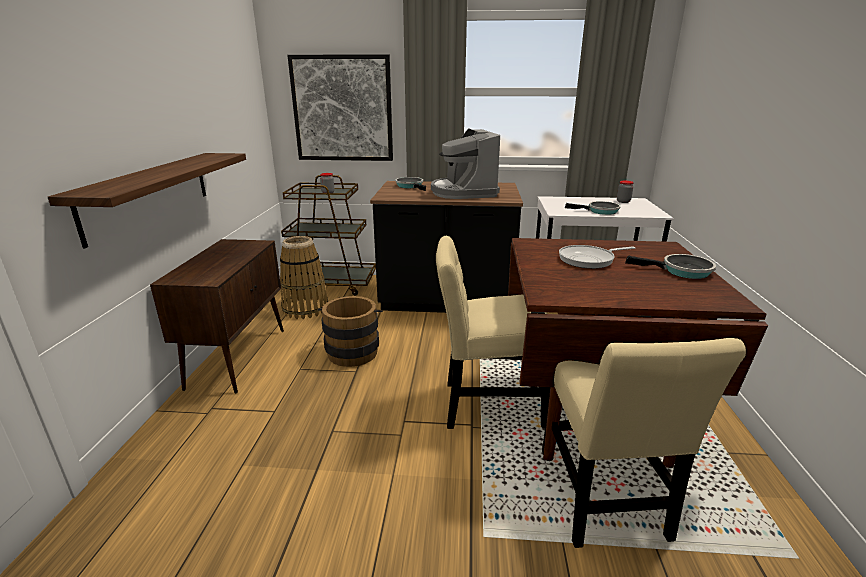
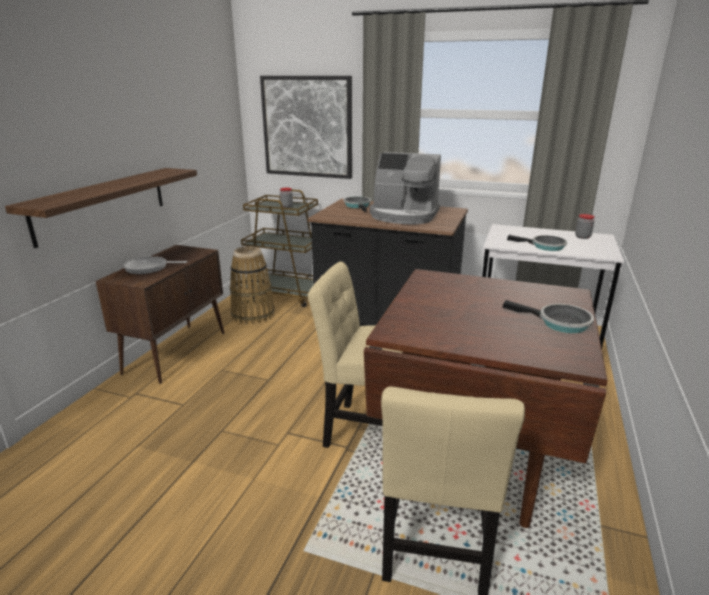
camera: 15 degrees right, 0 degrees up
(353, 350) = (276, 359): brown bucket -> none
(463, 192) = (403, 216): coffee machine -> coffee machine turned 75 degrees counterclockwise
(589, 260) = (470, 300): frying pan -> frying pan (149, 268)

